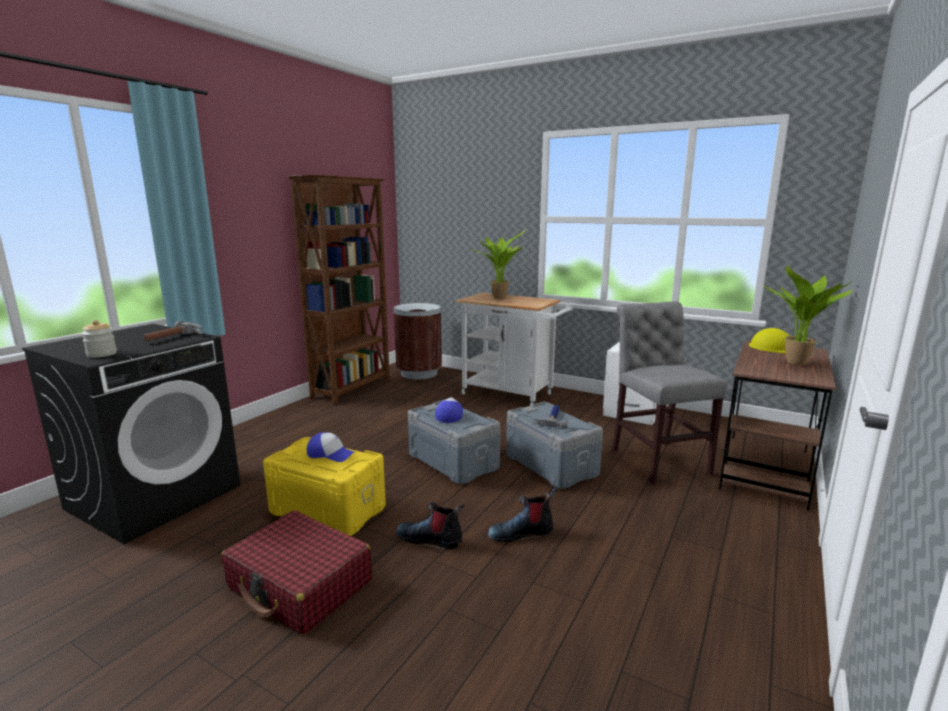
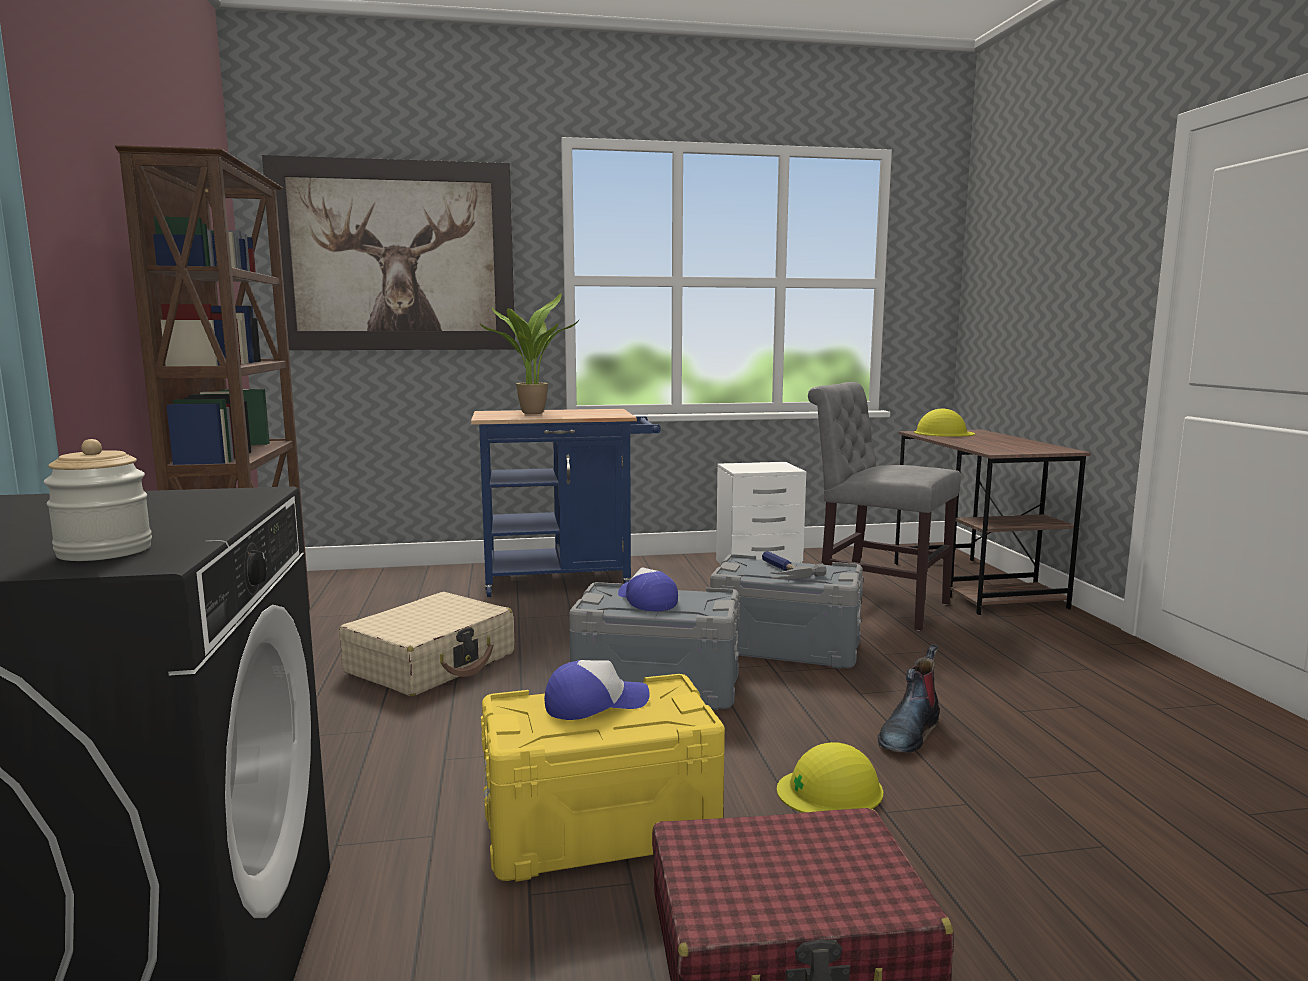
camera: 40 degrees left, 5 degrees down
(175, 338) = (191, 502): hammer -> none
(389, 419) = (432, 663): none -> beige suitcase
(419, 373) = (349, 586): brown trash can -> none
(431, 539) = (830, 790): boot -> yellow hard hat
(458, 206) = (395, 257): none -> picture
(512, 395) = (567, 580): white cart -> blue cart
(798, 364) = (1008, 441): potted plant -> none

